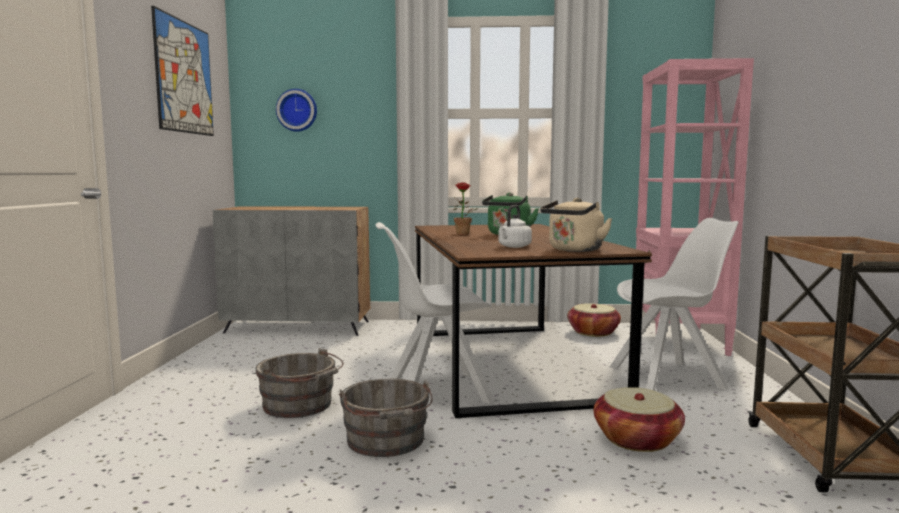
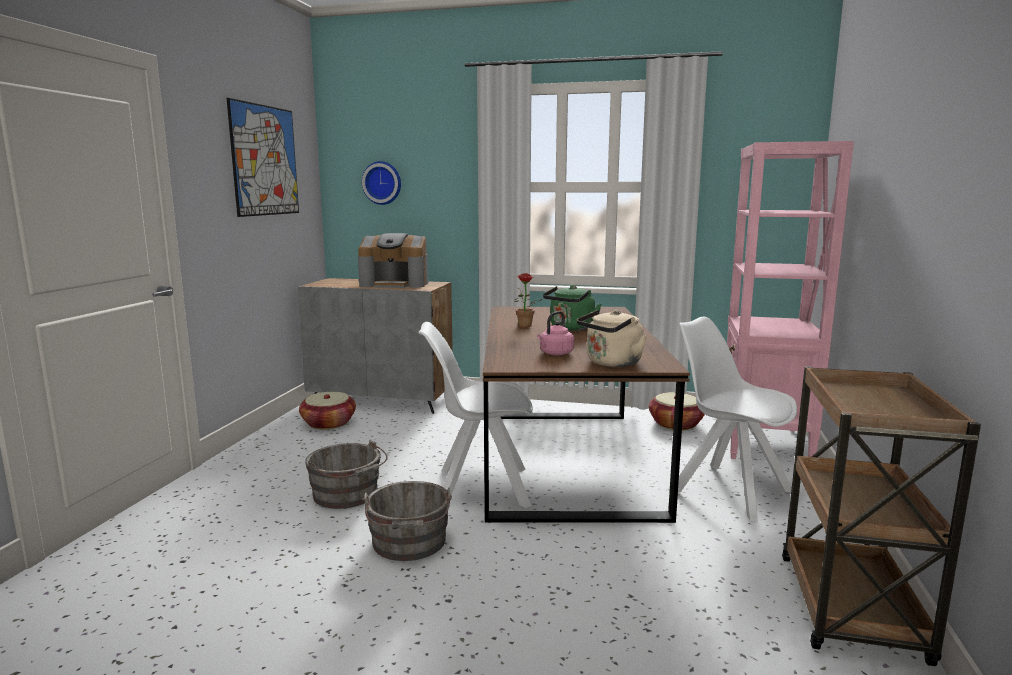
camera: 10 degrees right, 5 degrees up
(314, 207) = (395, 284): none -> coffee machine
(513, 247) = (555, 353): white kettle -> pink kettle
(637, 439) = (653, 564): basket -> basket (328, 423)
(669, 378) = (728, 490): white chair -> white chair turned 135 degrees counterclockwise

